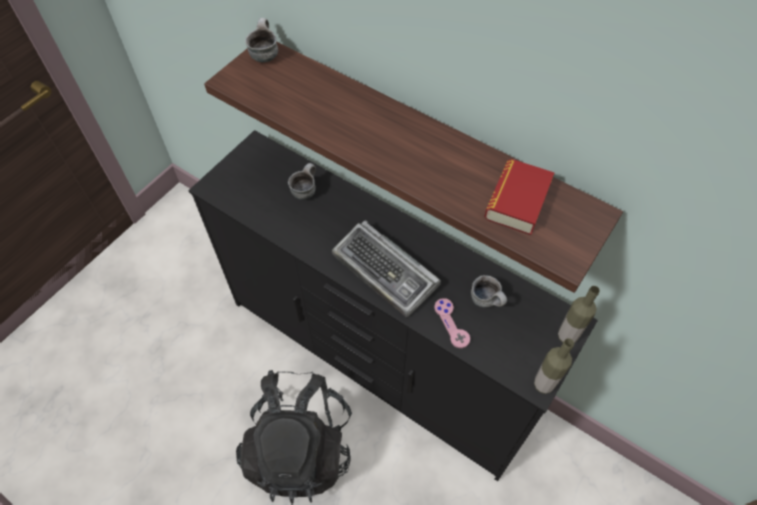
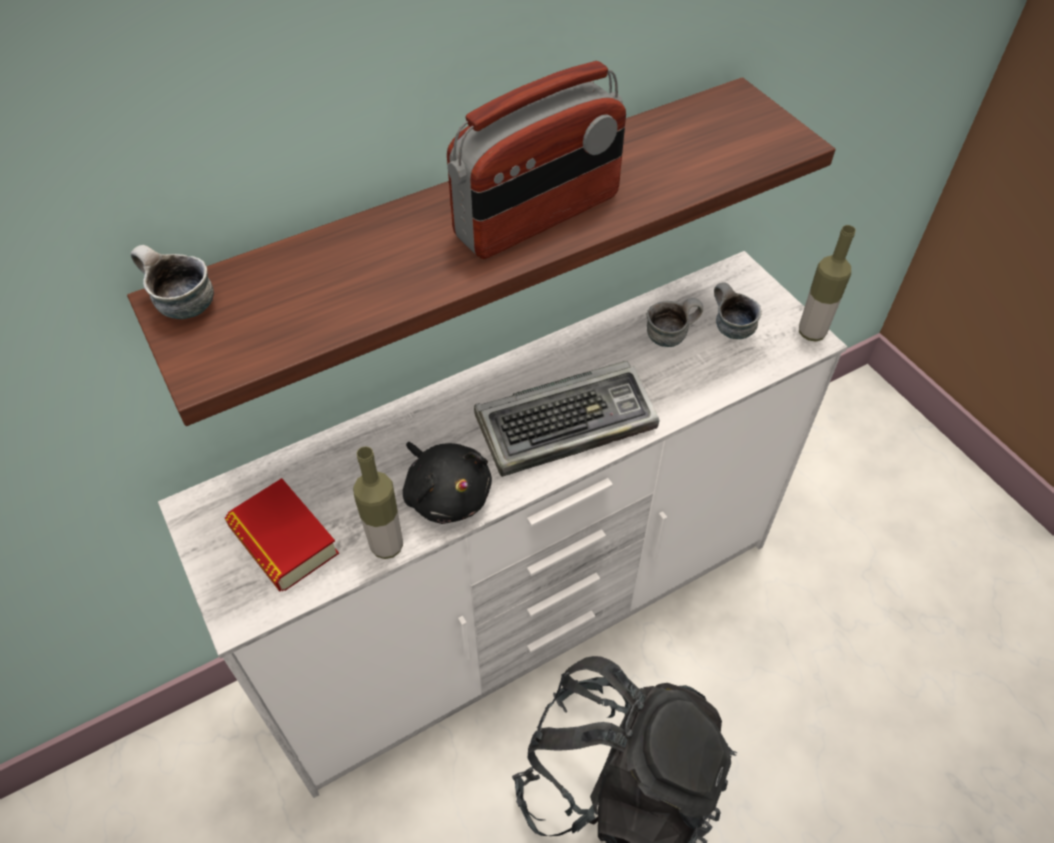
camera: 65 degrees left, 5 degrees down
(304, 190) = (348, 471): mug -> mug (728, 327)
(311, 236) = (447, 494): none -> black plush toy
(379, 358) = (528, 612): black dresser -> white dresser
(404, 155) = (538, 217): none -> radio
(451, 323) = (687, 384): pink game controller -> none
(517, 201) = (684, 146): book -> book (284, 541)
(567, 336) = (755, 285): bottle -> bottle (387, 546)

